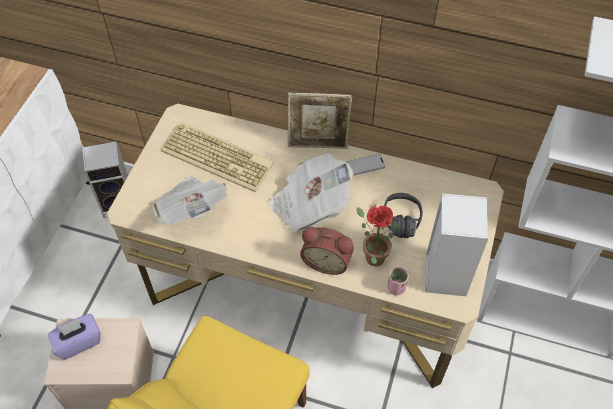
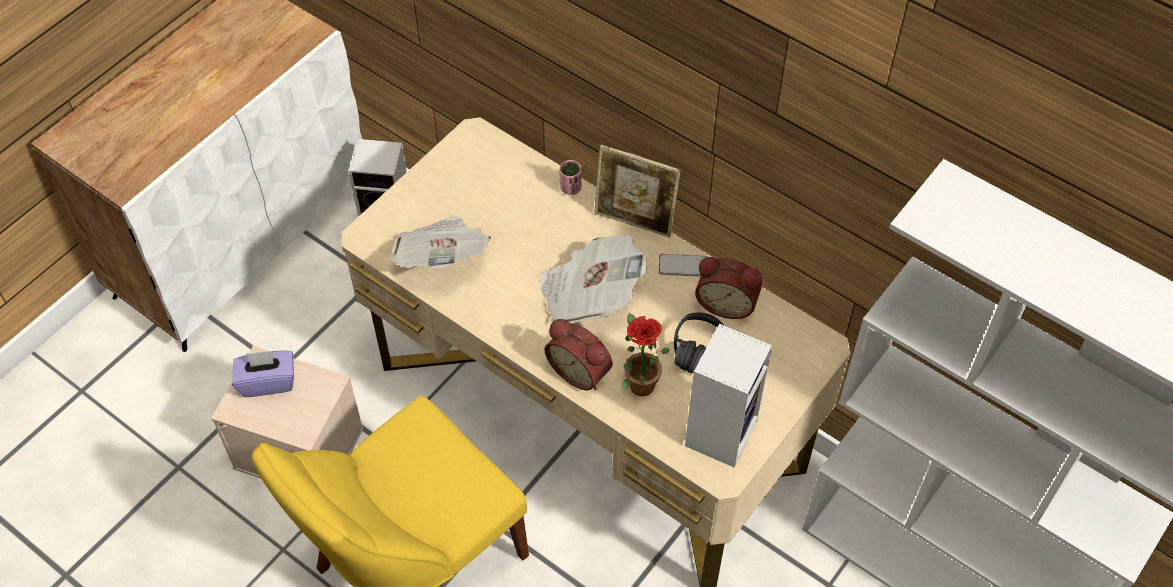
camera: 20 degrees right, 0 degrees up
(219, 157) = (503, 201): keyboard -> none
(396, 288) = (651, 430): pink cup -> pink cup (570, 188)
(406, 181) = (727, 302): none -> alarm clock

